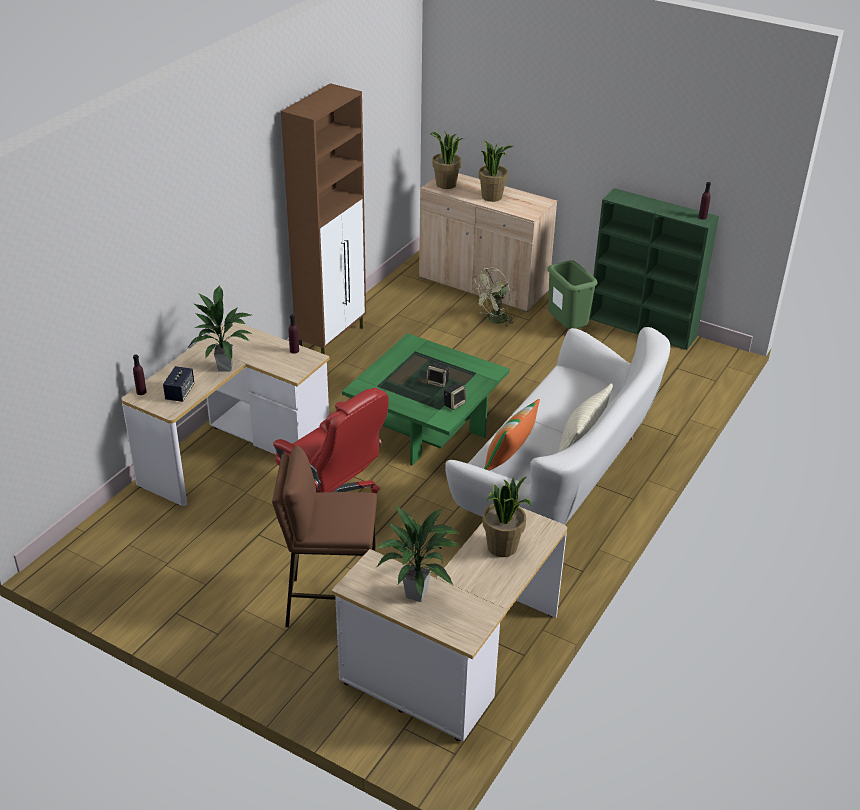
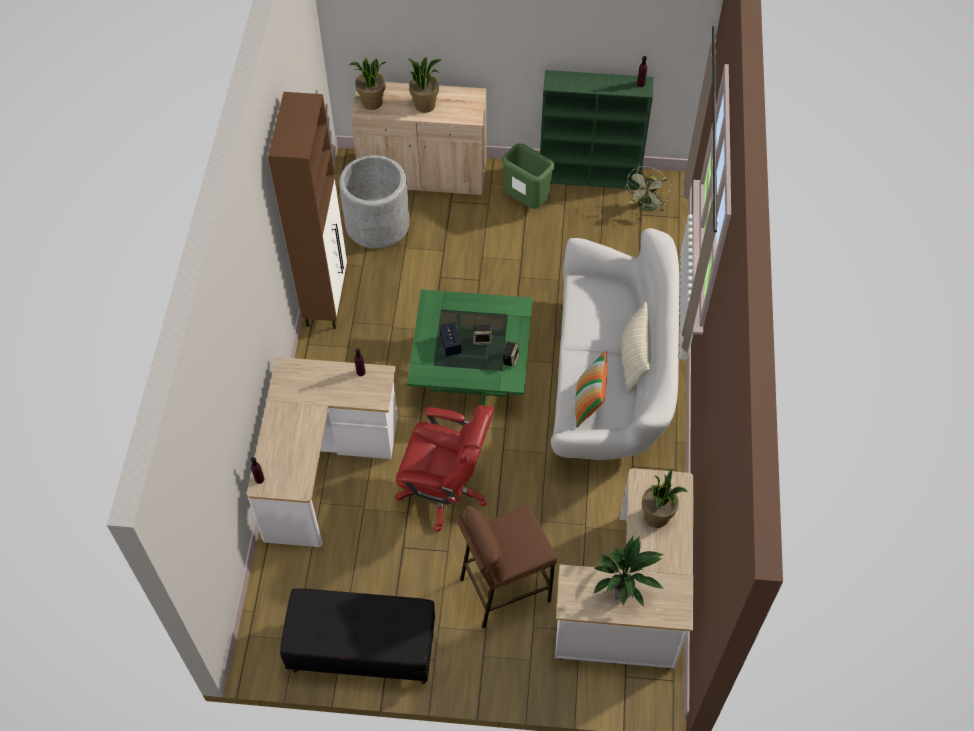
camera: 25 degrees left, 20 degrees up
(156, 599) = (362, 650): none -> black bench
(180, 393) = (294, 466): speaker -> speaker (450, 344)
(225, 367) = (313, 417): potted plant -> none
(416, 305) = (377, 224): none -> grey planter
(493, 320) = (457, 217): green fan -> green fan (647, 207)

